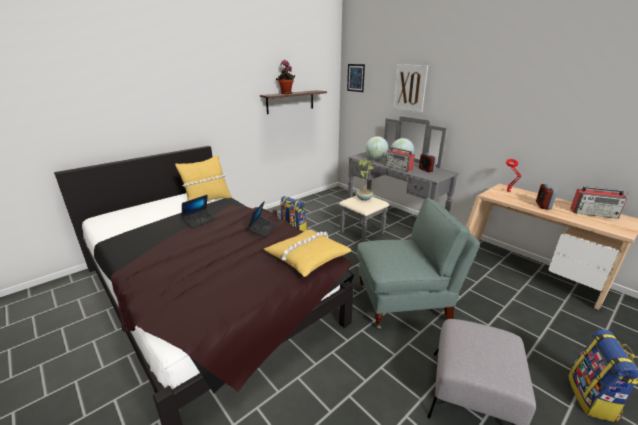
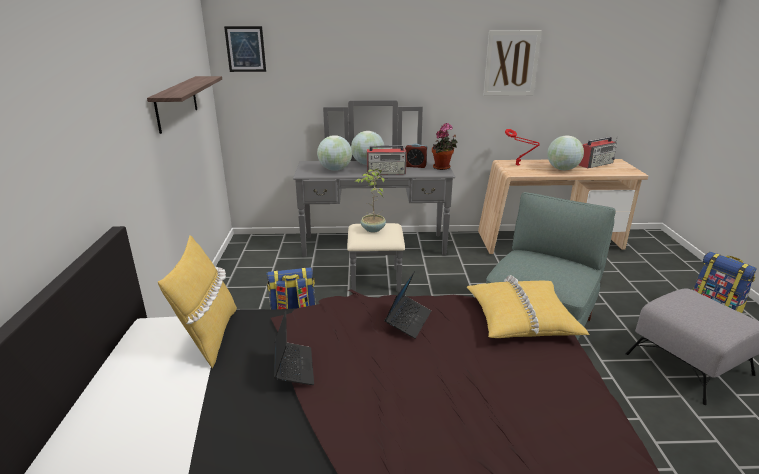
camera: 50 degrees left, 0 degrees up
(262, 229) = (408, 320): laptop -> laptop turned 60 degrees clockwise
(286, 93) = (184, 88): potted plant -> potted plant (443, 168)
(409, 88) = (353, 59): picture -> picture (511, 63)
(543, 205) = (562, 169): alarm clock -> globe

